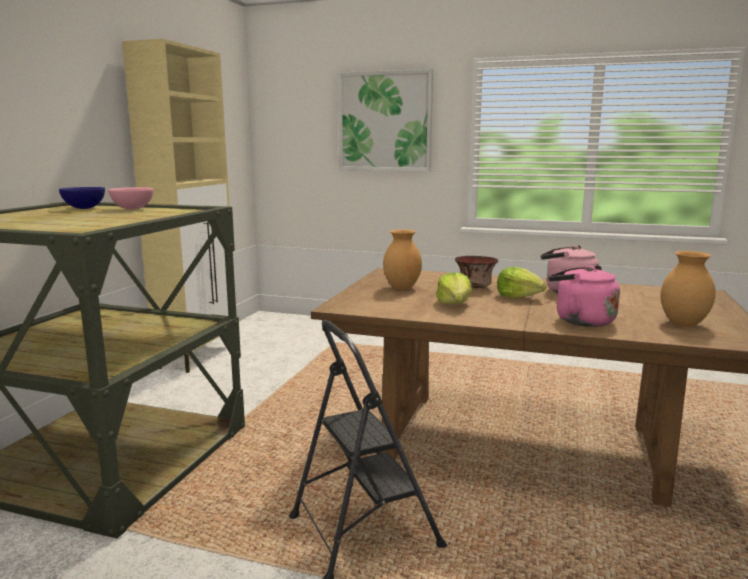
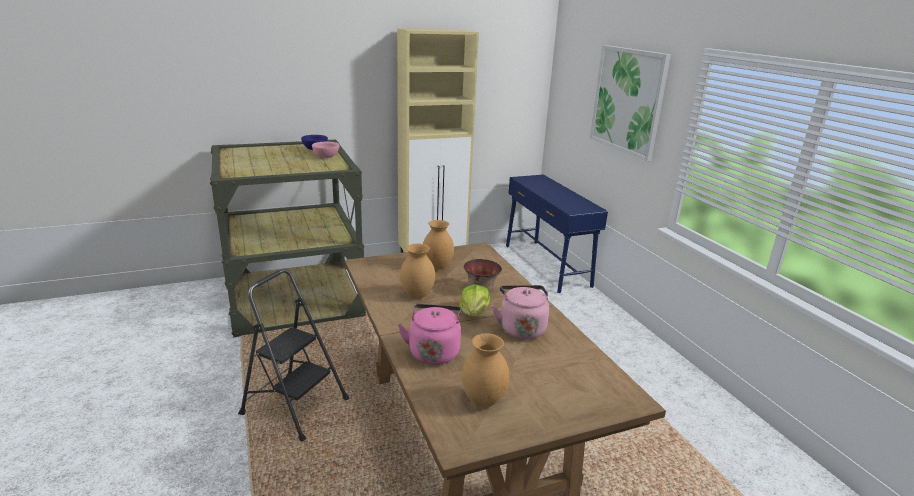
camera: 50 degrees right, 10 degrees up
(313, 323) = (545, 265): none -> blue console table
(454, 304) = (418, 295): lettuce -> brown vase

